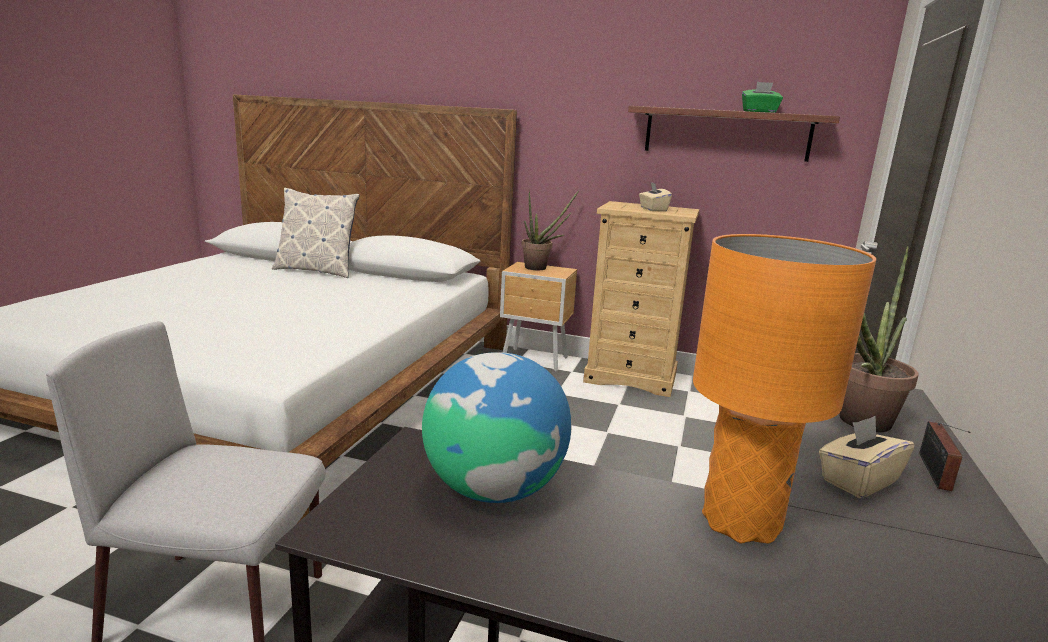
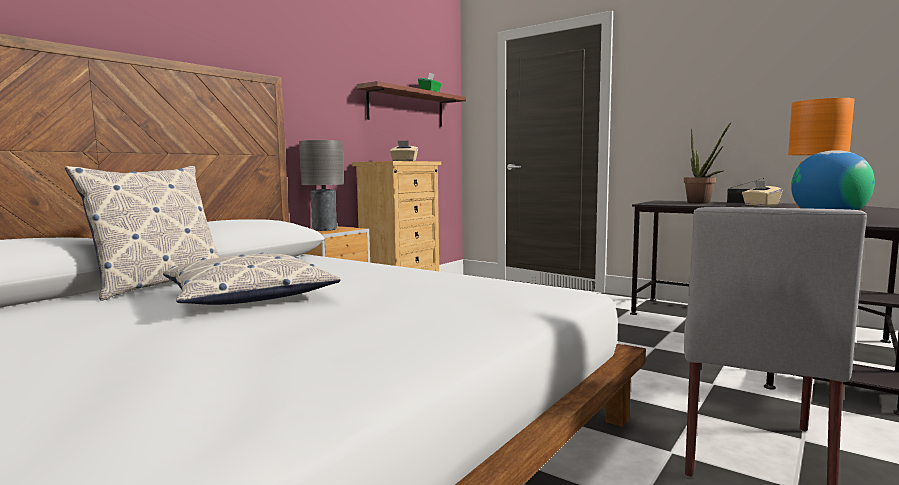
camera: 70 degrees left, 10 degrees down
(273, 290) = (249, 295): none -> pillow
(540, 268) = (325, 229): potted plant -> grey table lamp

